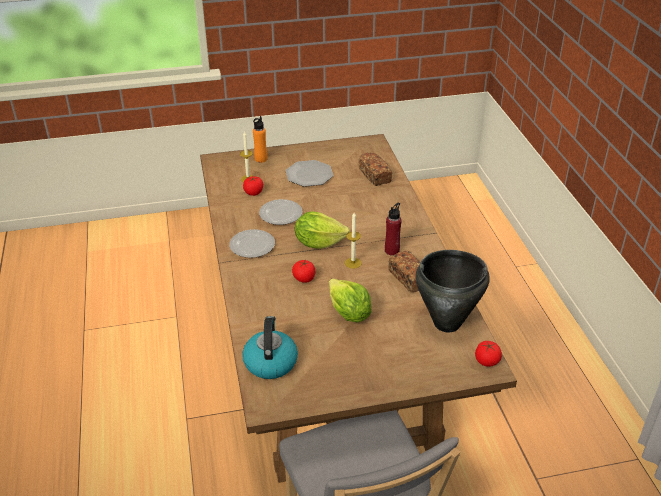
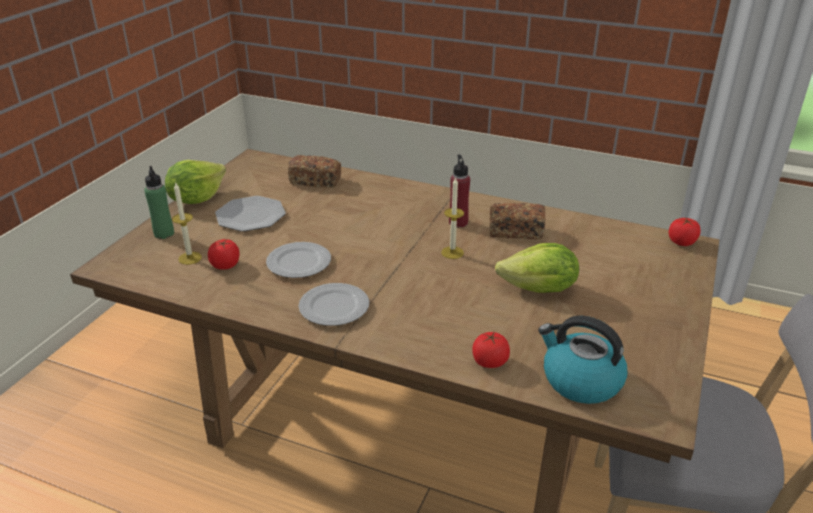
camera: 55 degrees left, 5 degrees down
(261, 159) = (164, 234): orange bottle -> green bottle
(304, 278) = (444, 294): tomato -> tomato (489, 362)
(319, 242) = (388, 259): lettuce -> lettuce (196, 199)
(447, 323) = (608, 239): black cooking pot -> none

